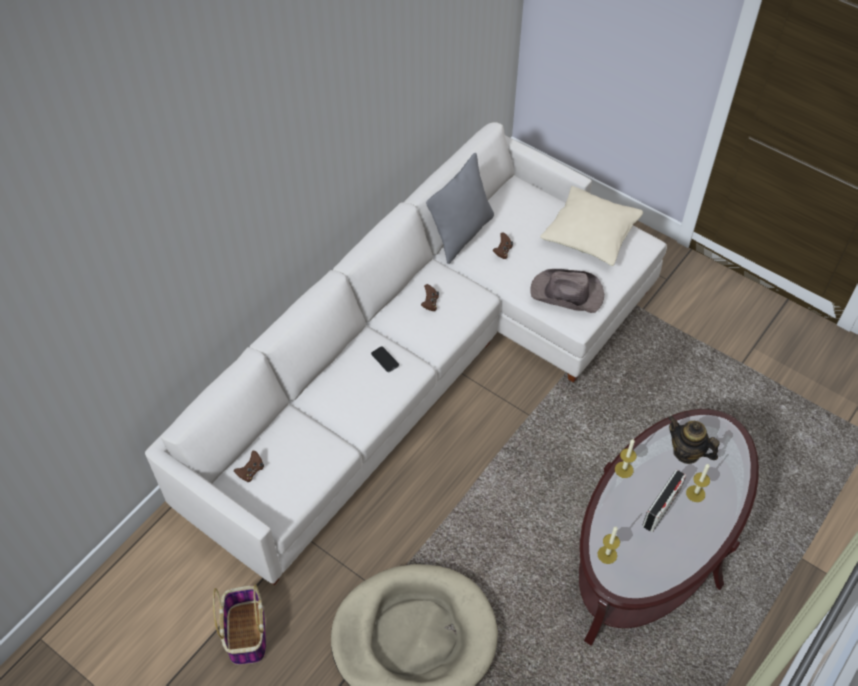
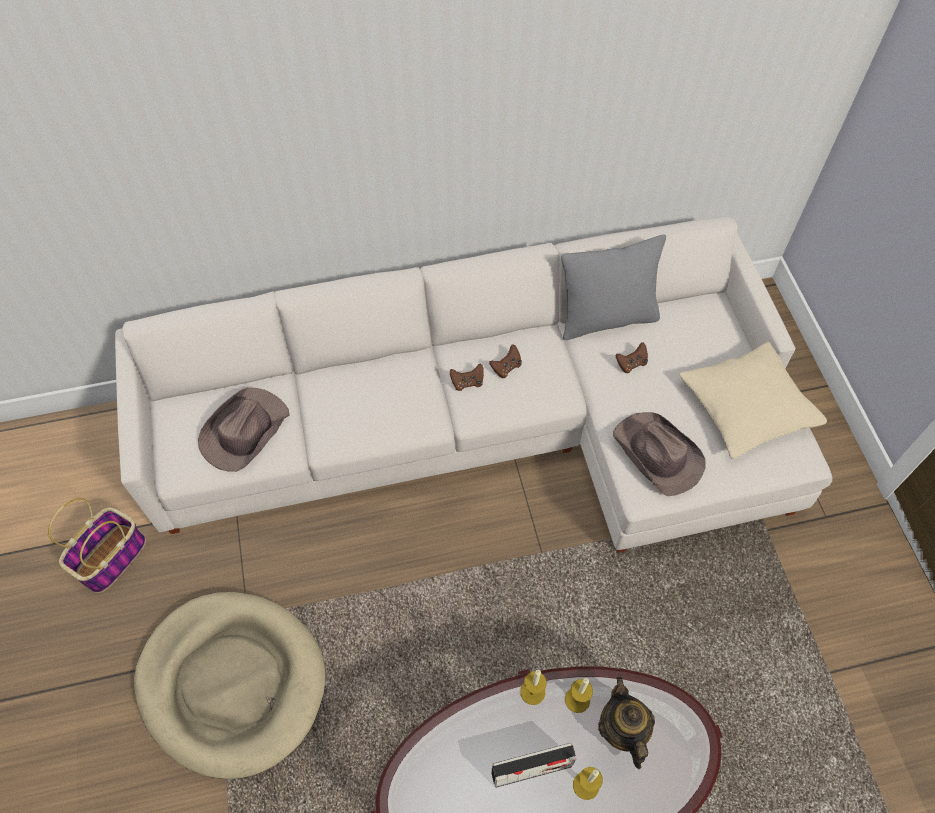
camera: 40 degrees right, 5 degrees up
(251, 471) = (194, 413): brown game controller -> brown game controller (467, 382)
(299, 458) = (244, 431): none -> brown hat
(385, 360) = (410, 393): phone -> none
(607, 554) = (424, 770): candle -> candle (577, 699)

